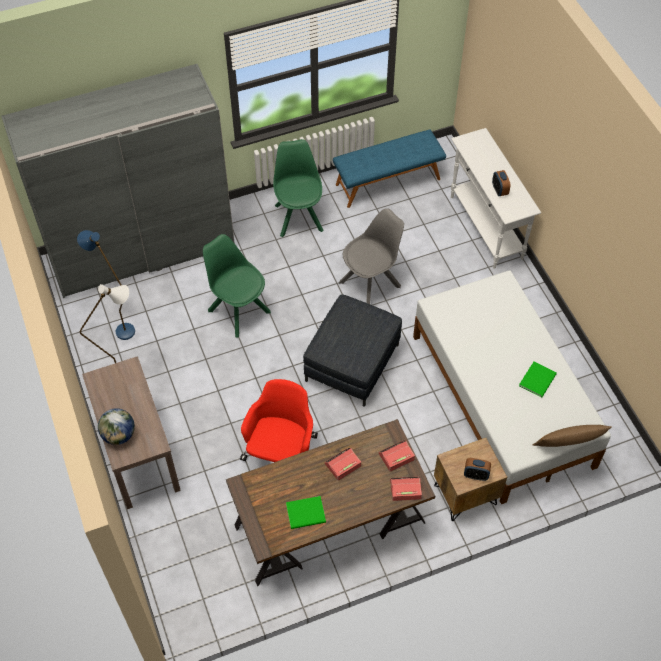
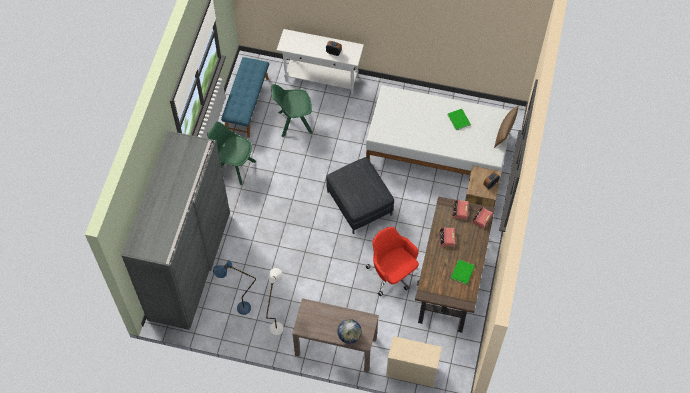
camera: 55 degrees left, 5 degrees up
(160, 558) = (411, 371): none -> beige dresser
(238, 310) = (277, 239): green chair -> green chair (294, 122)
(371, 283) = (313, 160): grey chair -> none

